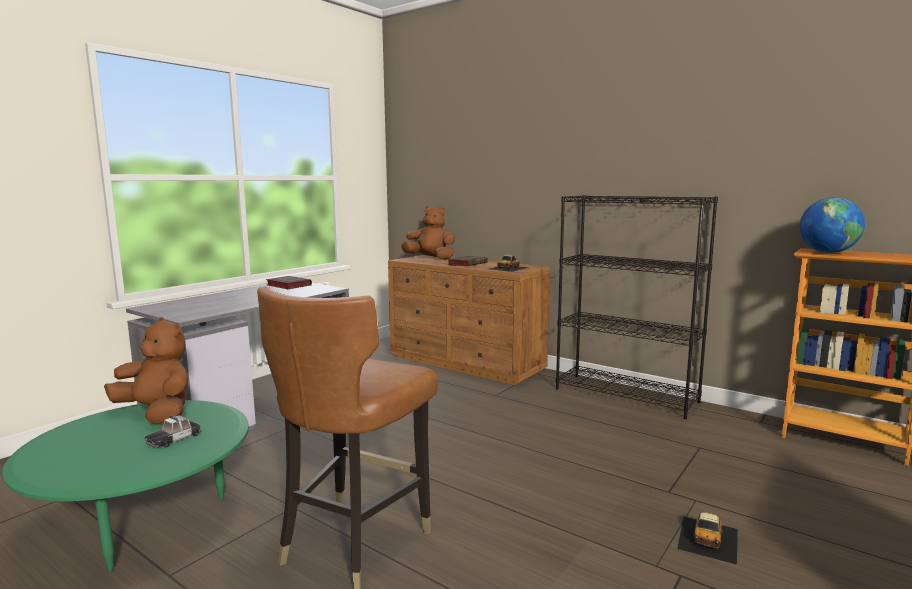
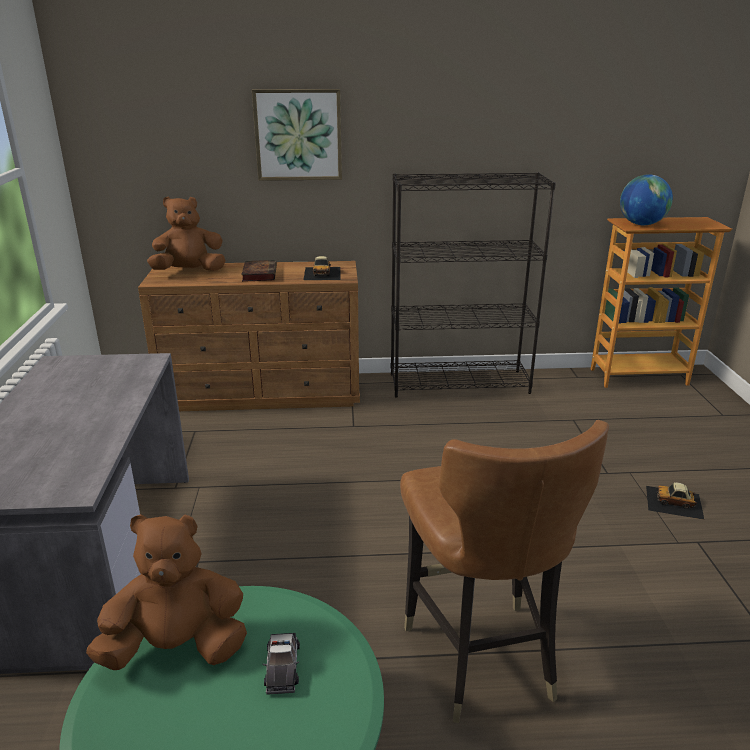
camera: 40 degrees left, 15 degrees up
(287, 285) = (66, 371): book -> none
(517, 165) = (298, 135): none -> picture
(708, 538) = (674, 502): toy car -> toy car turned 120 degrees clockwise

